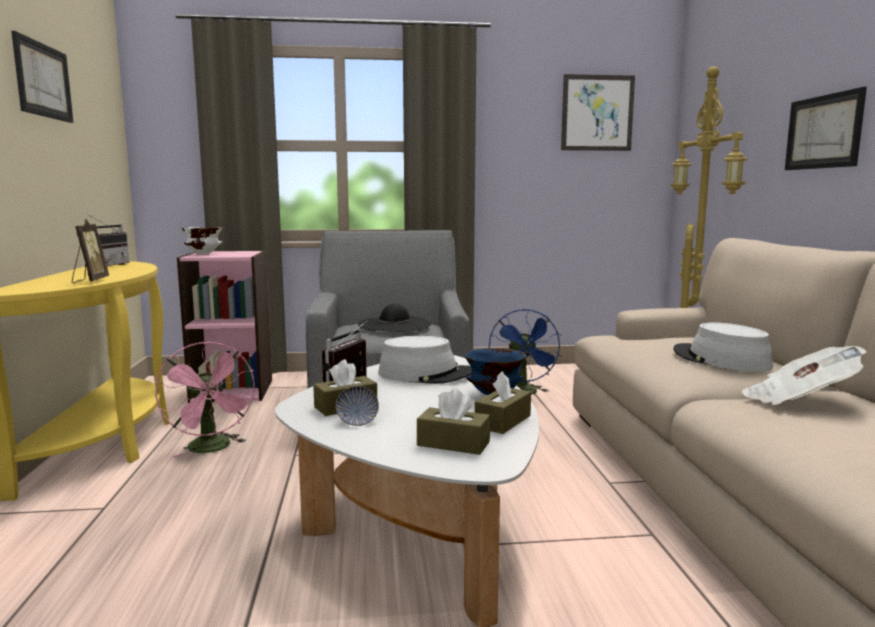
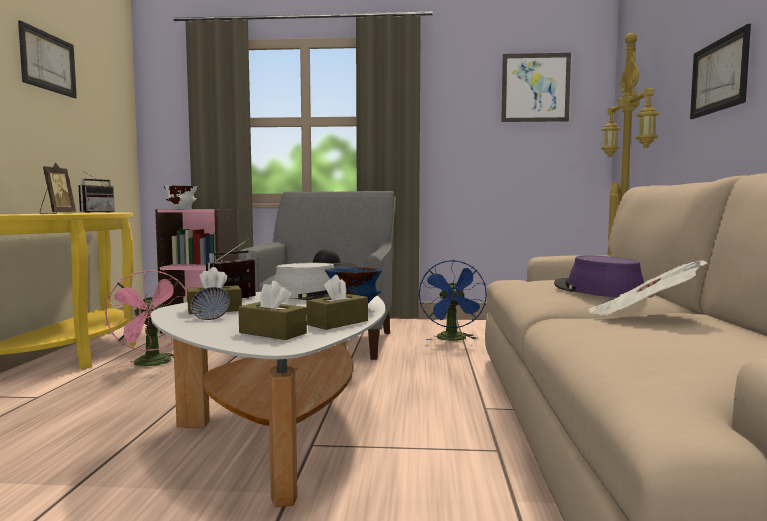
camera: 10 degrees right, 5 degrees down
(720, 359) = (597, 290): grey hat -> purple hat

